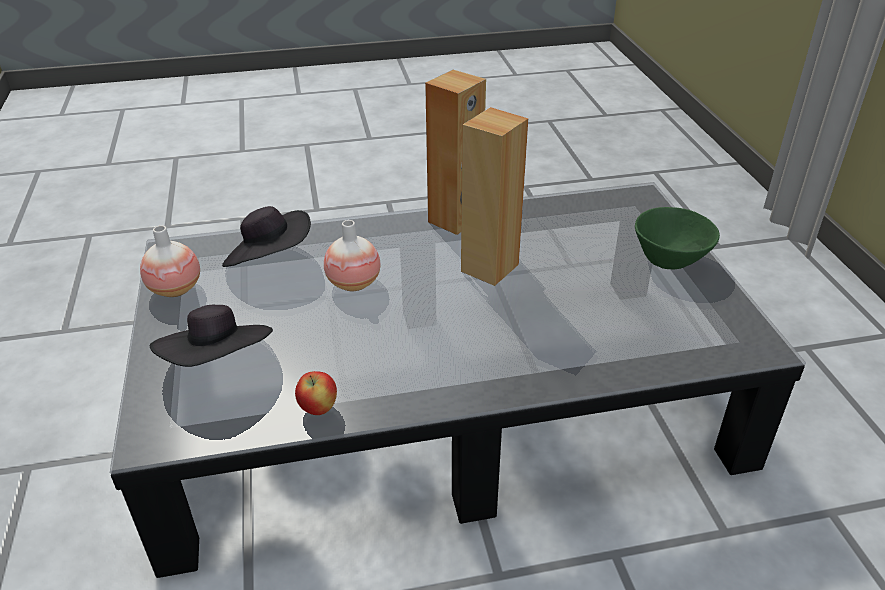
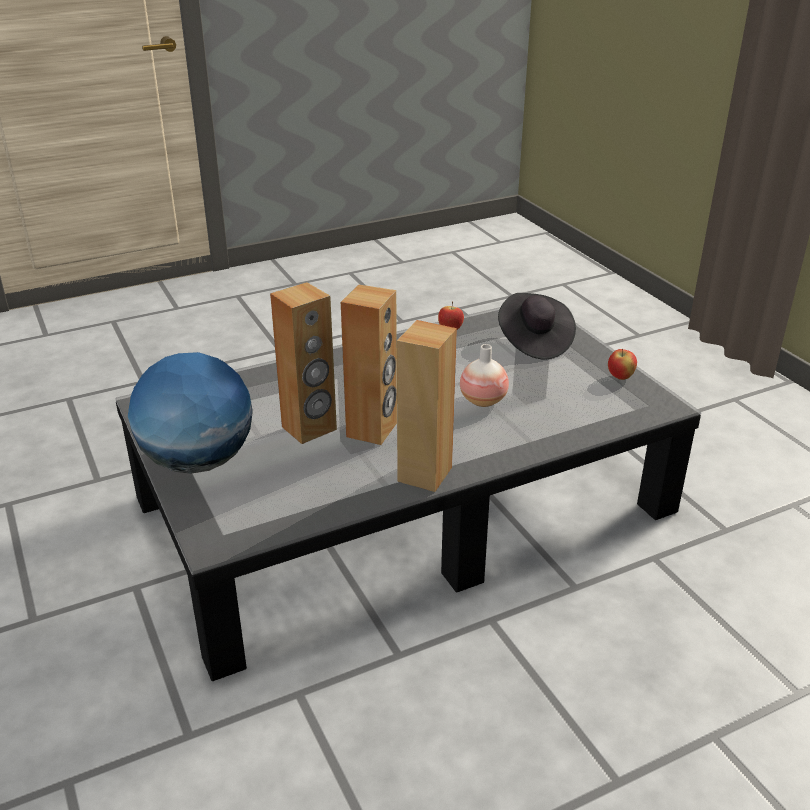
camera: 165 degrees right, 5 degrees down
(175, 289) = (620, 377): vase -> apple
(270, 260) = (570, 408): black hat -> none
(556, 279) = (309, 428): none -> brown speaker
(671, 261) = (198, 461): green bowl -> globe

